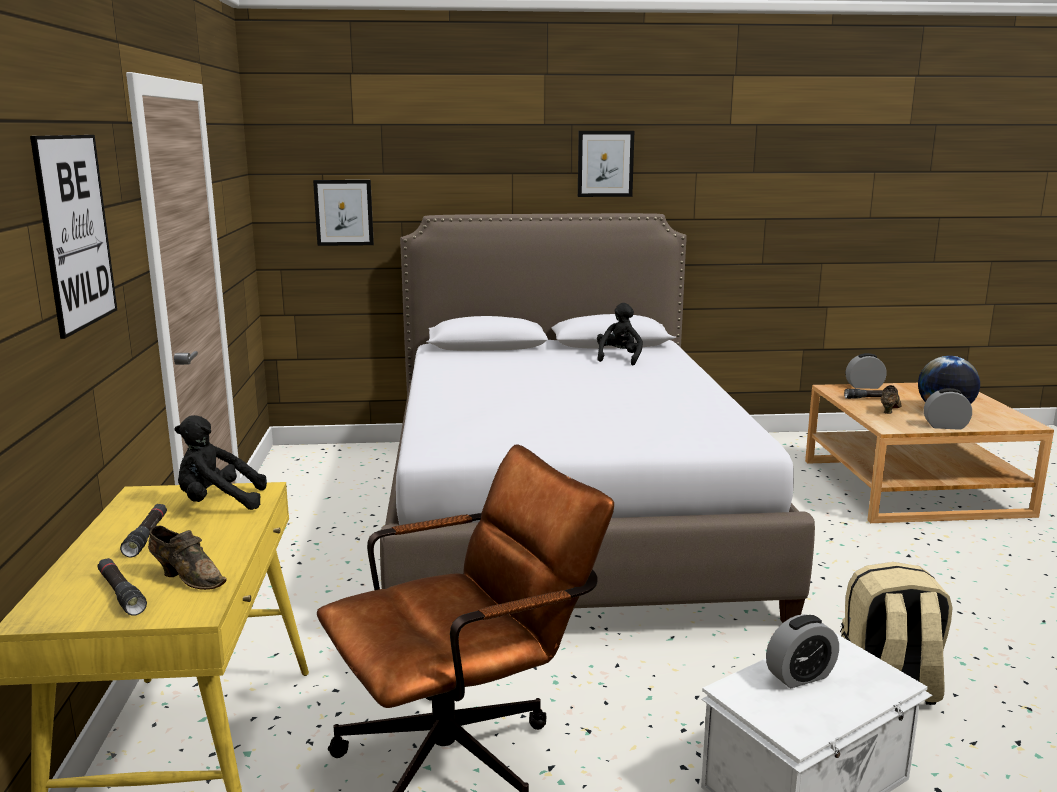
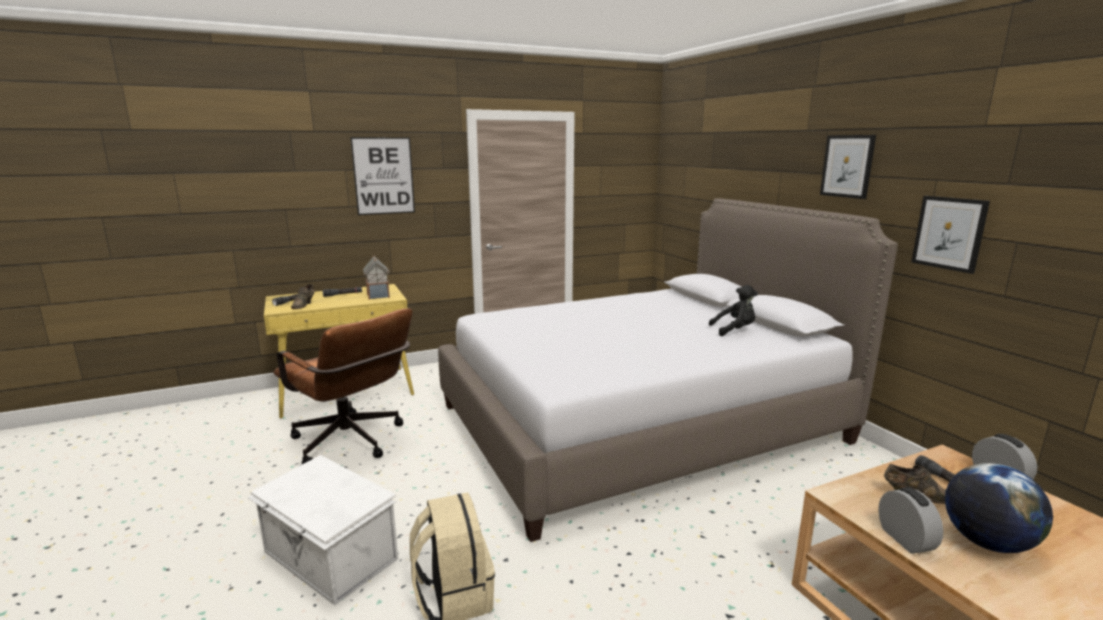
camera: 70 degrees right, 0 degrees up
(218, 503) = (378, 296): black plush toy -> toy house
(344, 212) = (690, 192): picture -> picture (949, 233)
(800, 676) = (331, 485): alarm clock -> none

